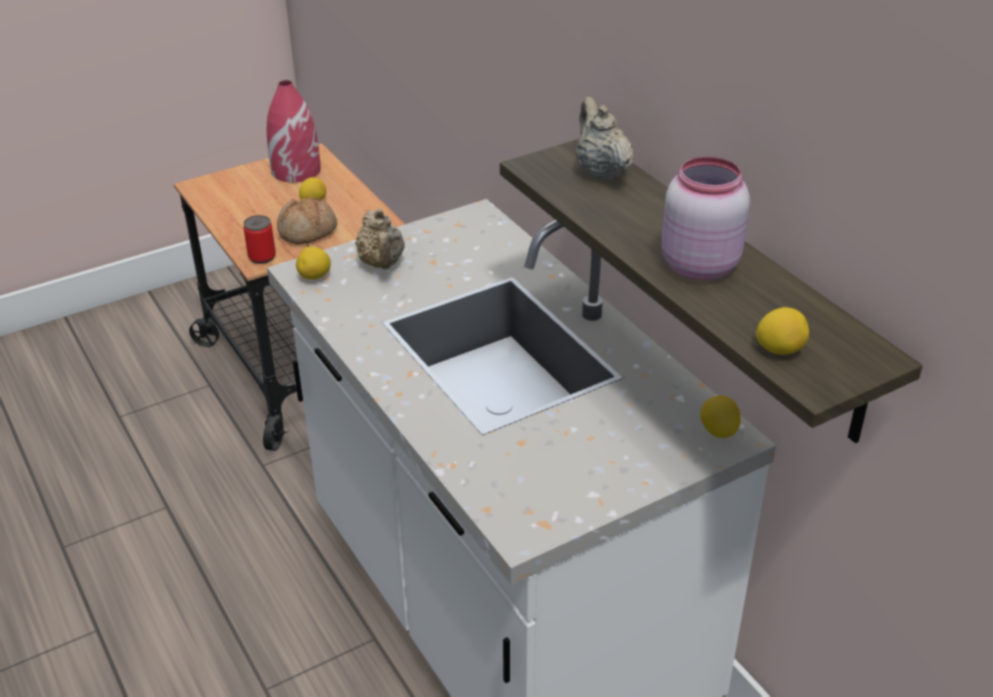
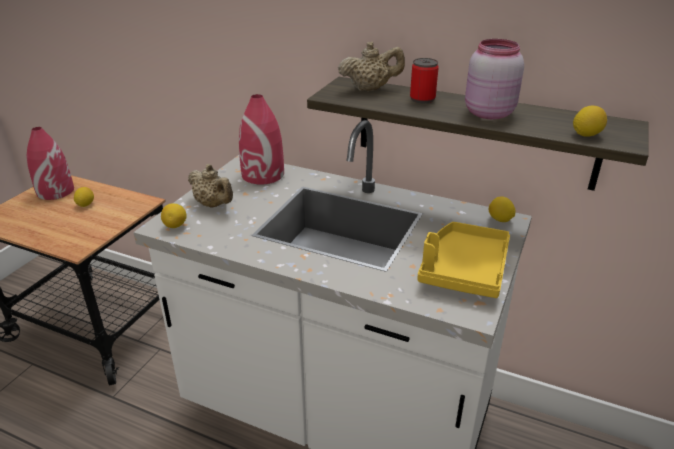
camera: 35 degrees left, 5 degrees down
(262, 257) = (77, 246): can -> can (422, 99)
(308, 232) = (98, 222): bread -> none
(482, 241) = (263, 175): none -> red vase
(577, 475) = (463, 269): none -> yellow tray
(601, 171) = (370, 89): beige teapot -> beige teapot turned 135 degrees clockwise

